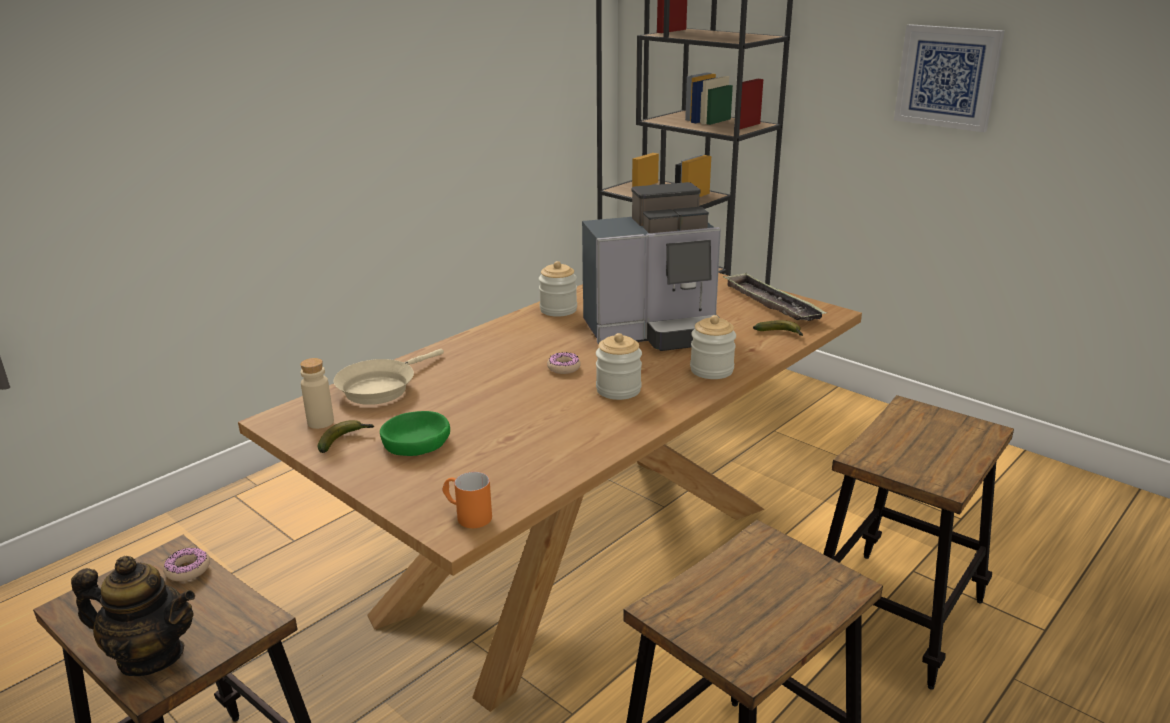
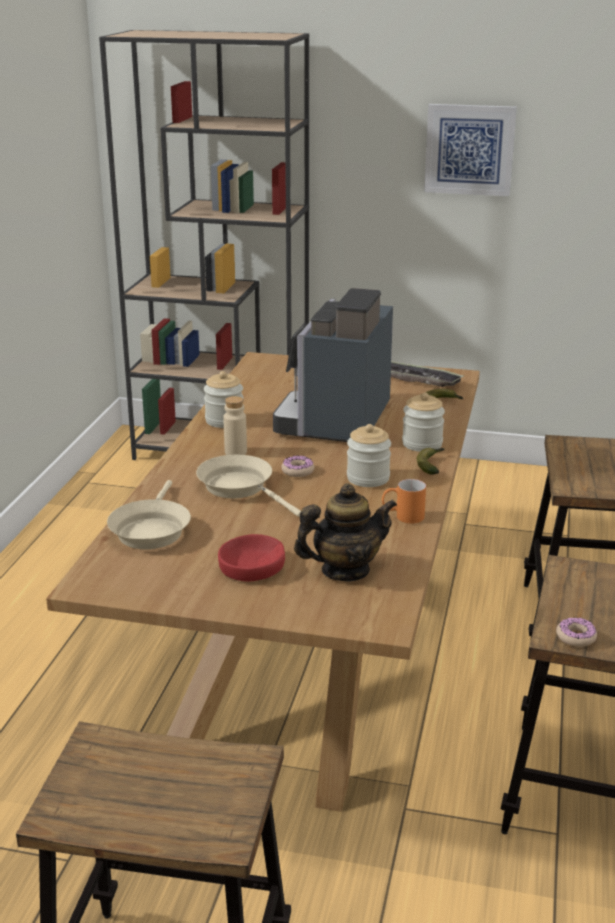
camera: 30 degrees left, 0 degrees up
(151, 655) = (194, 821): teapot -> teapot (345, 570)
(188, 569) = (127, 746): donut -> donut (576, 637)
(320, 422) = (135, 575): beige bottle -> beige bottle (235, 452)
(345, 440) = (183, 584): banana -> banana (432, 464)
(416, 442) = (252, 566): green bowl -> red bowl
(467, 515) = (376, 609): orange mug -> orange mug (402, 516)
(496, 370) = (240, 488): none -> beige frying pan
(655, 331) = (336, 421): coffee machine -> coffee machine turned 150 degrees clockwise

